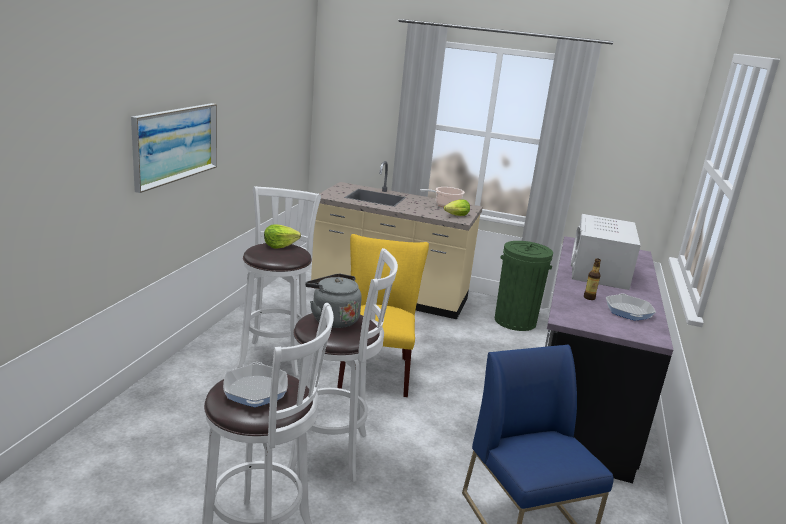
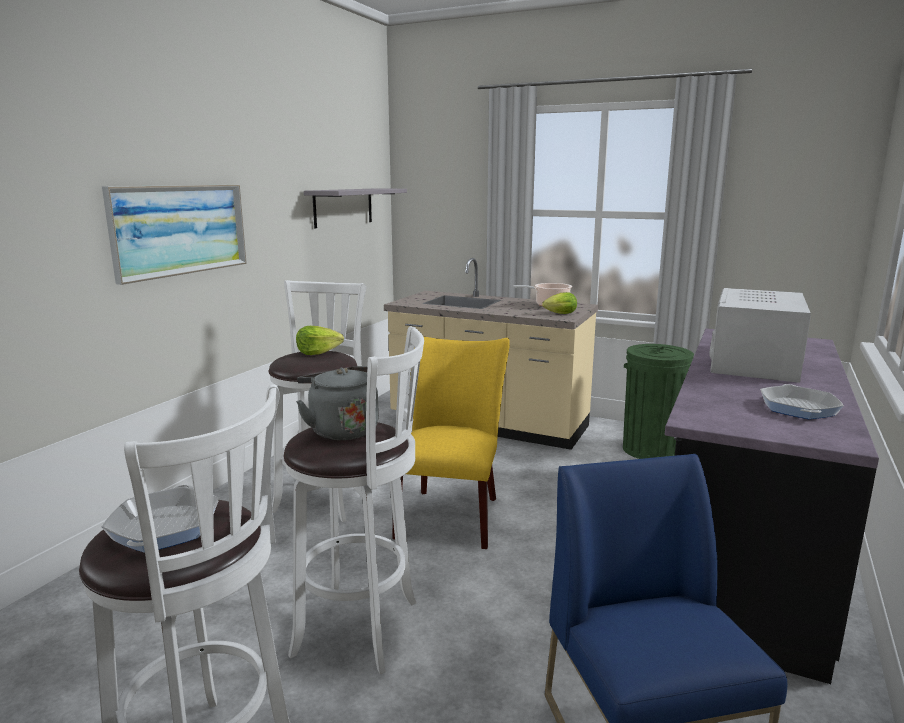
camera: 10 degrees right, 5 degrees down
(280, 111) = (343, 207): none -> grey shelf
(589, 298) = (735, 393): bottle -> none

